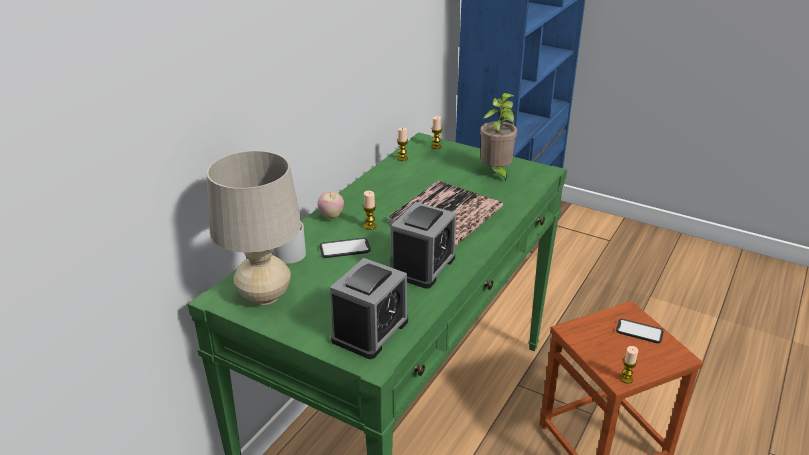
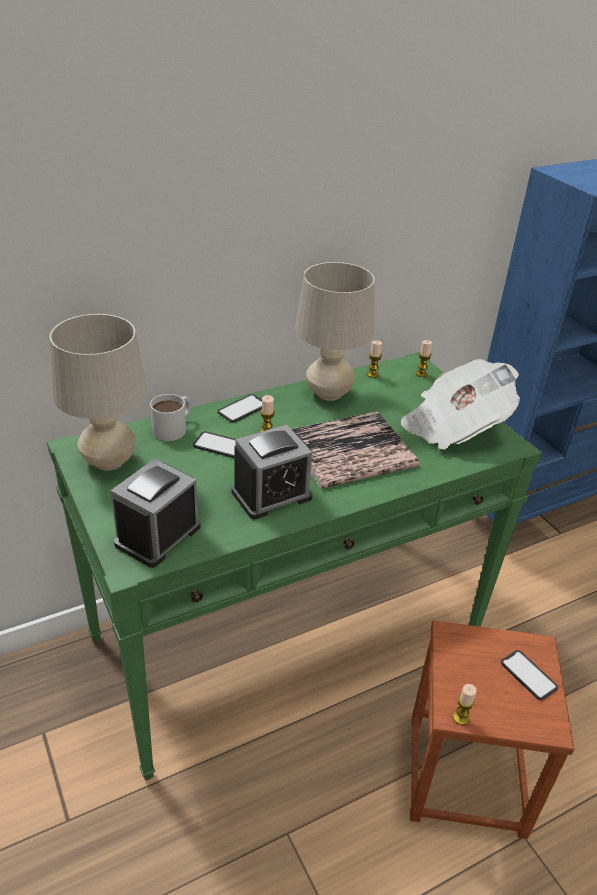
camera: 30 degrees right, 5 degrees up
(331, 216) = (242, 409): apple -> phone
(370, 330) = (158, 535): alarm clock -> alarm clock turned 150 degrees clockwise
(385, 182) = (329, 393): none -> beige table lamp
(496, 173) = (454, 426): potted plant -> newspaper

